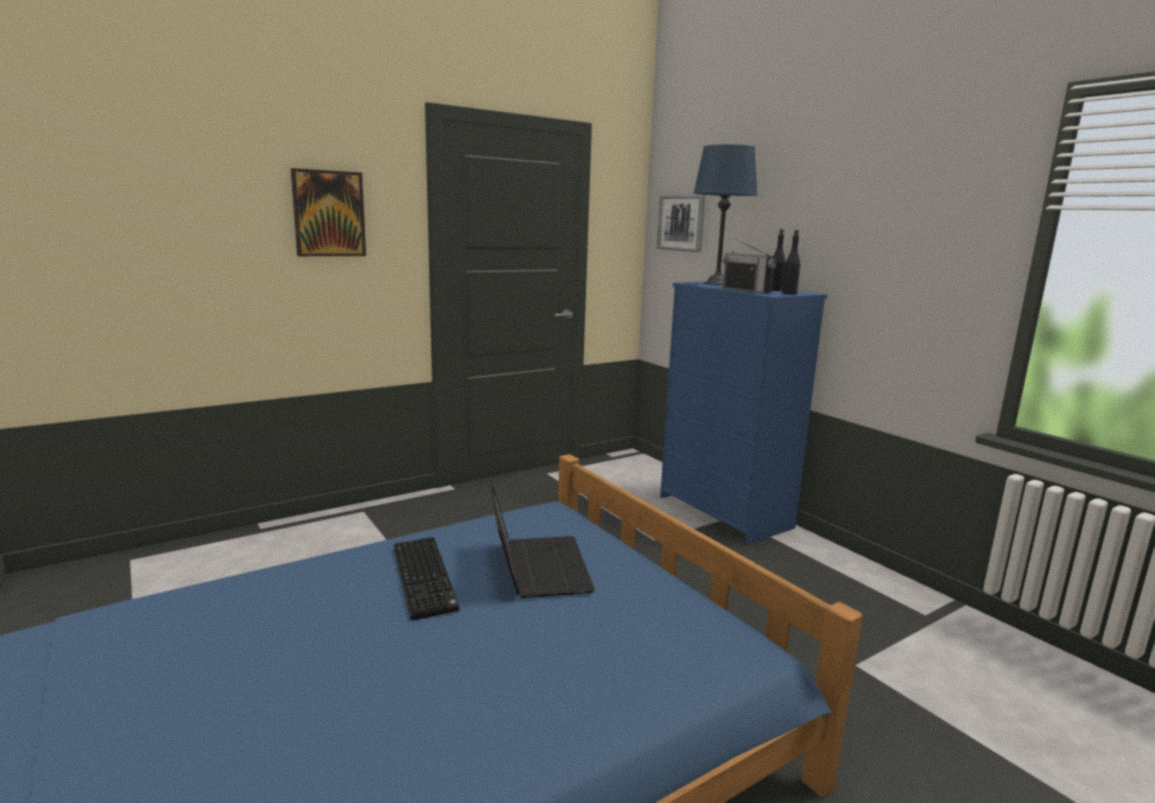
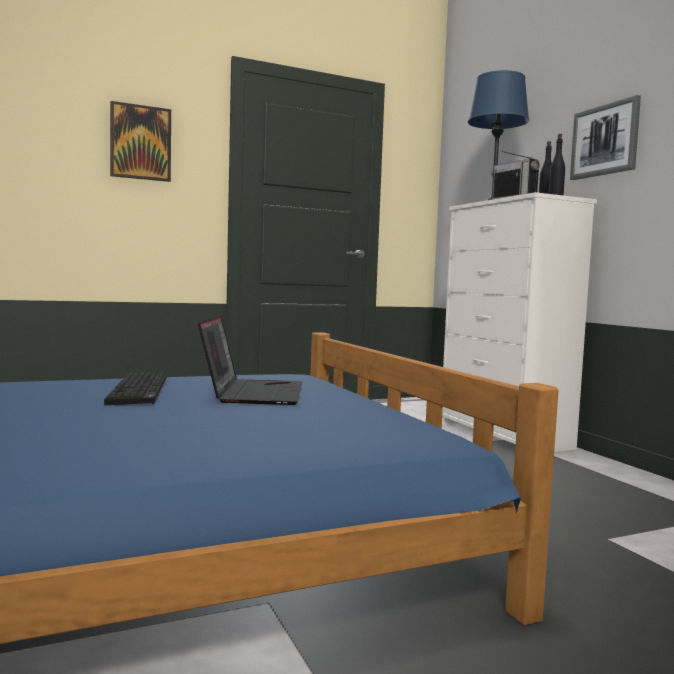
camera: 10 degrees right, 10 degrees down
(681, 223) = (468, 168): picture -> picture (605, 140)
(724, 512) = (503, 436): blue dresser -> white dresser

